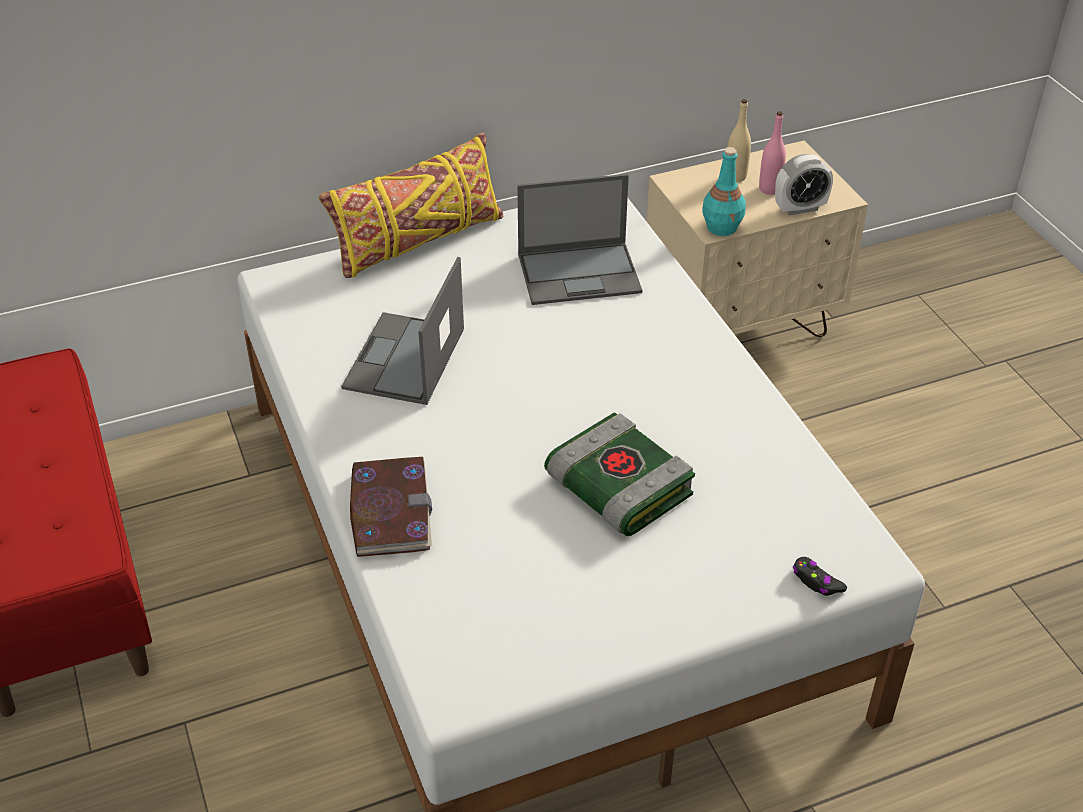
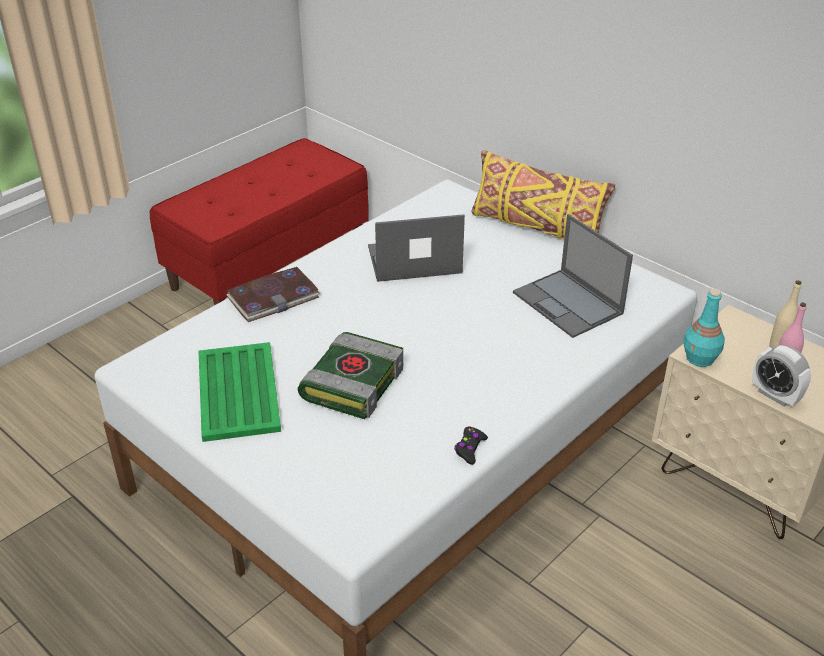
camera: 65 degrees right, 5 degrees down
(575, 597) = (238, 393): none -> green tray
(816, 581) = (313, 508): black game controller -> black game controller (470, 449)

